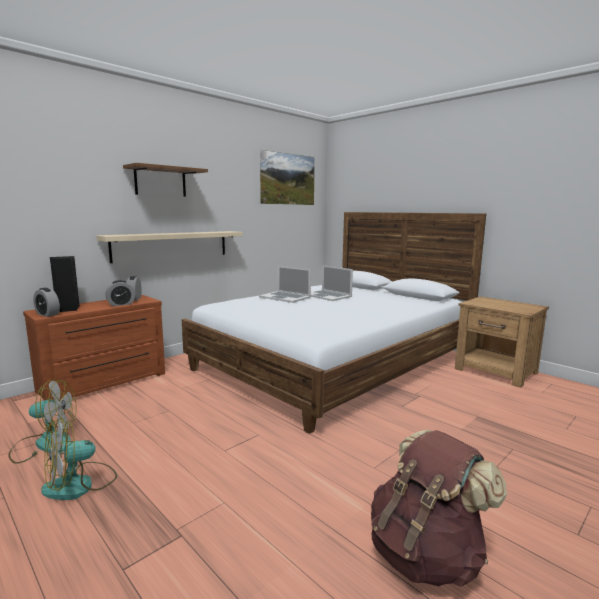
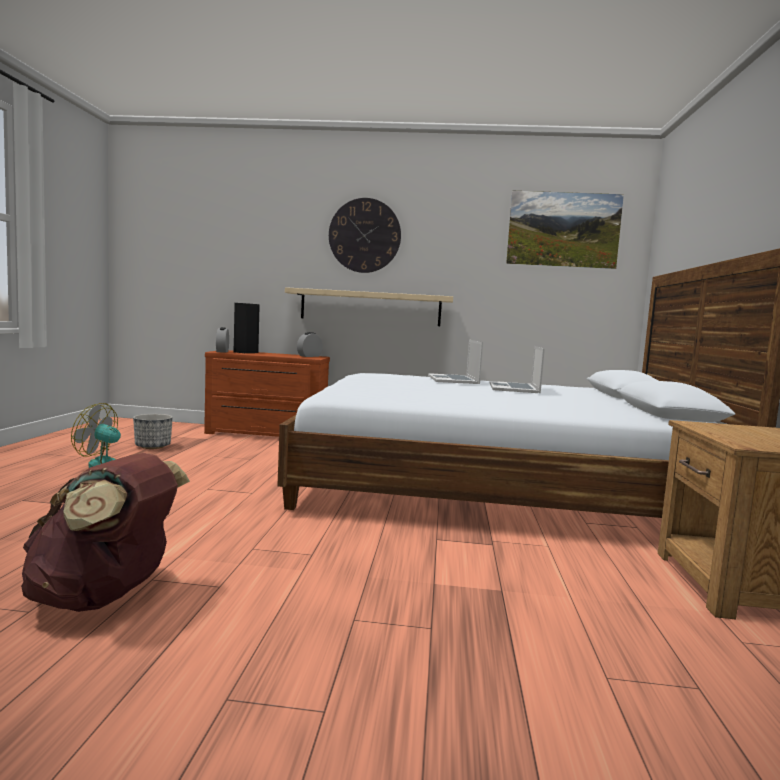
camera: 50 degrees right, 5 degrees down
(44, 444) = (153, 446): fan -> planter
(121, 304) = (284, 356): alarm clock -> none
(160, 181) = (364, 235): brown shelf -> wall clock

